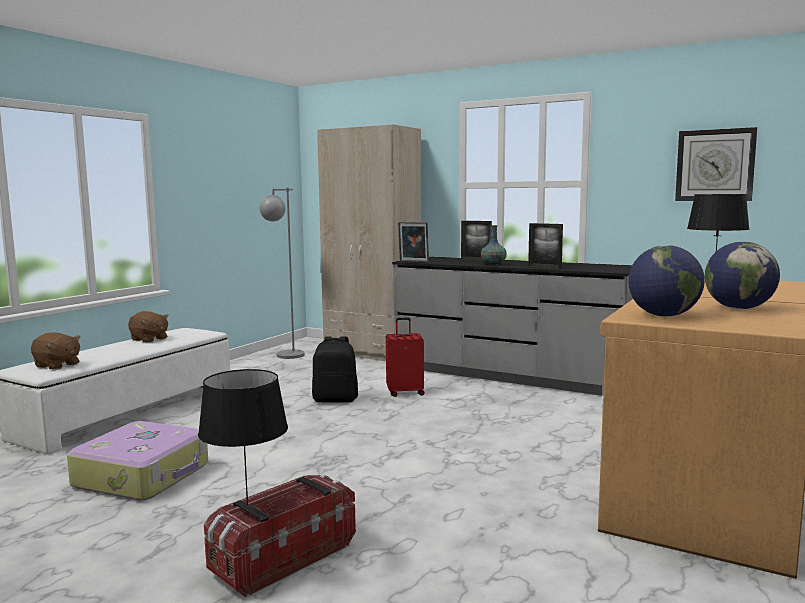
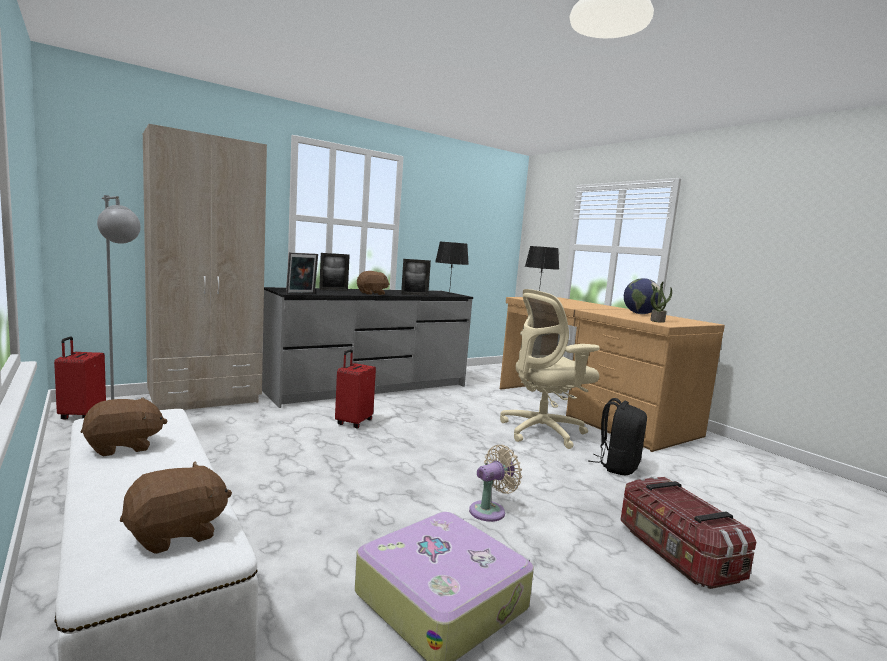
camera: 65 degrees left, 0 degrees up
(247, 504) = (707, 515): black table lamp -> black table lamp (449, 293)
(288, 468) = (490, 510): none -> beige fan
(298, 345) = (81, 415): none -> red suitcase
(336, 400) = (328, 448): black backpack -> black backpack (617, 466)
(493, 264) = (372, 293): vase -> brown plush toy
(547, 461) = (546, 430): none -> beige office chair
(663, 315) = (657, 321): globe -> potted plant
(715, 165) = (470, 224): wall clock -> none

